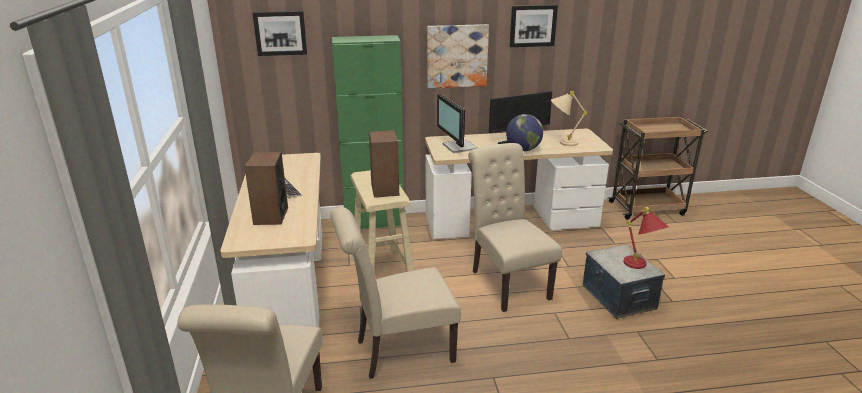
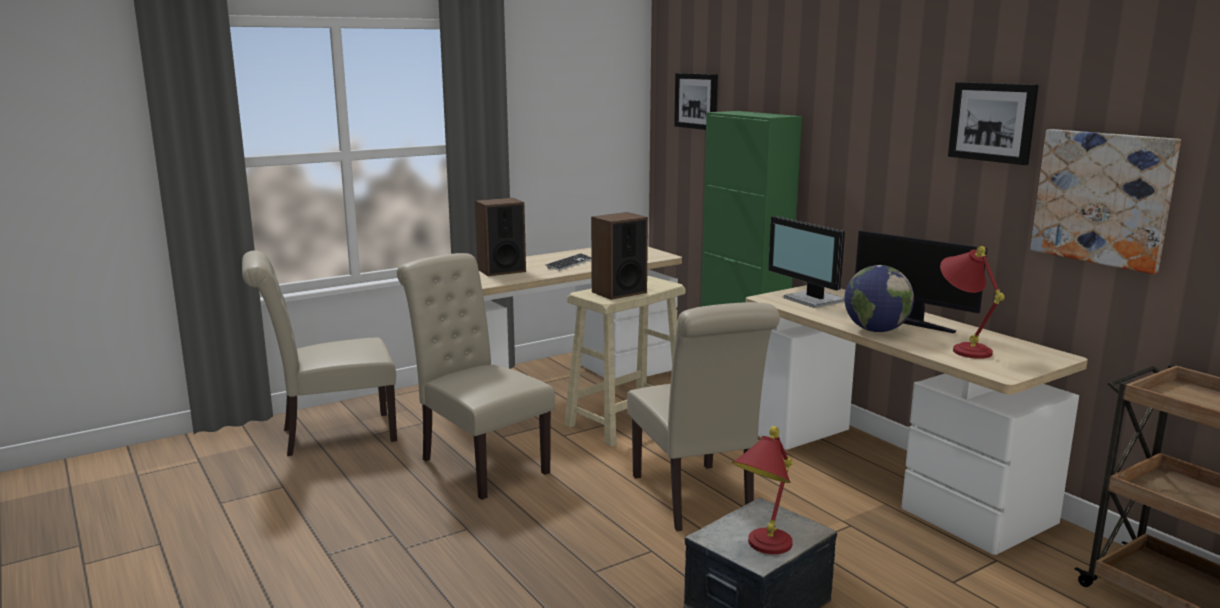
camera: 65 degrees right, 10 degrees down
(456, 56) = (873, 160): picture -> picture (1103, 198)
(458, 147) = (813, 300): monitor -> monitor turned 75 degrees counterclockwise
(507, 282) = (695, 500): beige chair -> beige chair turned 120 degrees clockwise
(561, 142) = (962, 348): beige table lamp -> red table lamp

